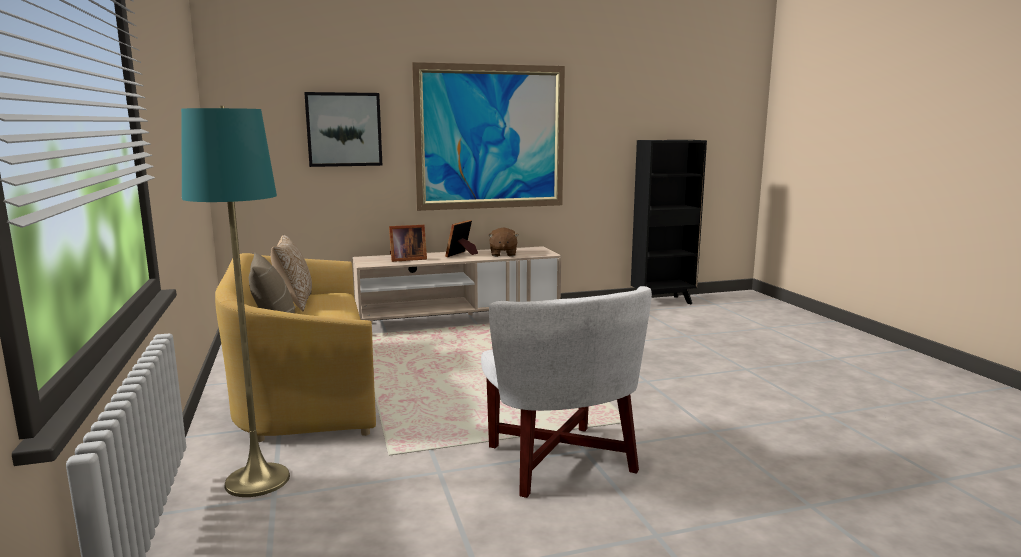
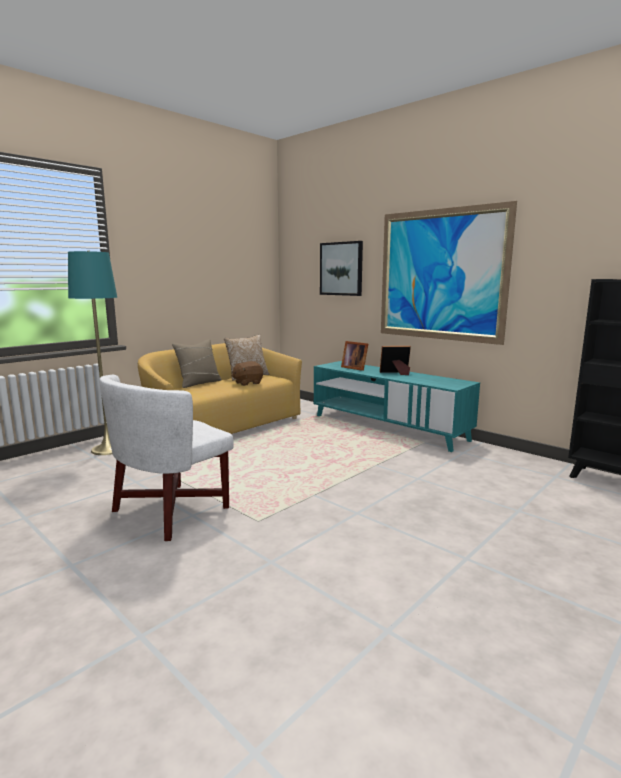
camera: 60 degrees right, 0 degrees up
(458, 321) = (387, 427): beige tv stand -> turquoise tv stand
(503, 254) = (420, 379): brown plush toy -> brown plush toy (247, 383)

